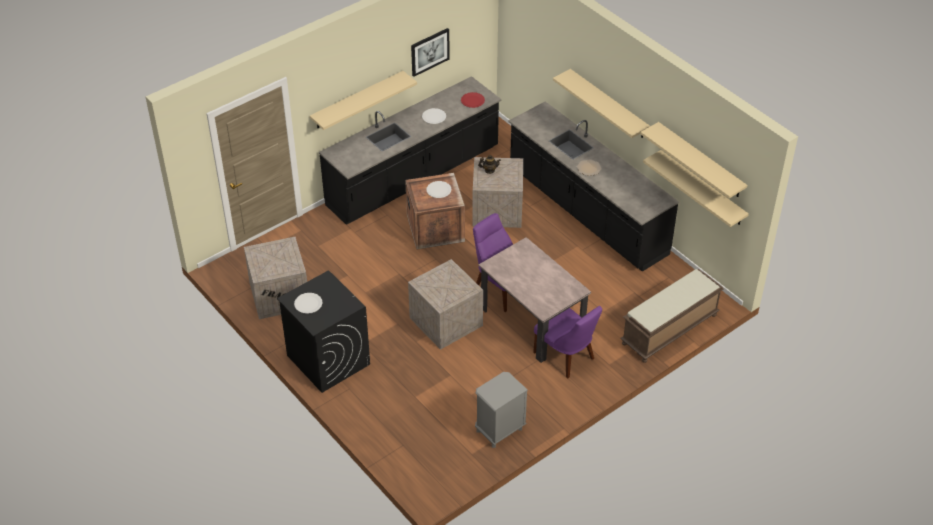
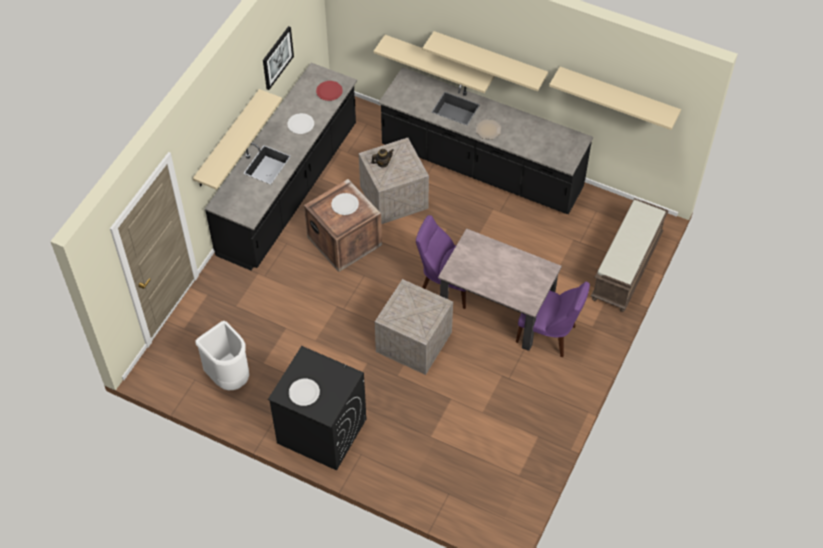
camera: 25 degrees left, 10 degrees up
(280, 294) = (229, 377): crate -> white trash can
(499, 430) = (530, 439): grey nightstand -> none
(702, 188) = (621, 120): beige shelf -> beige shelf (439, 61)

